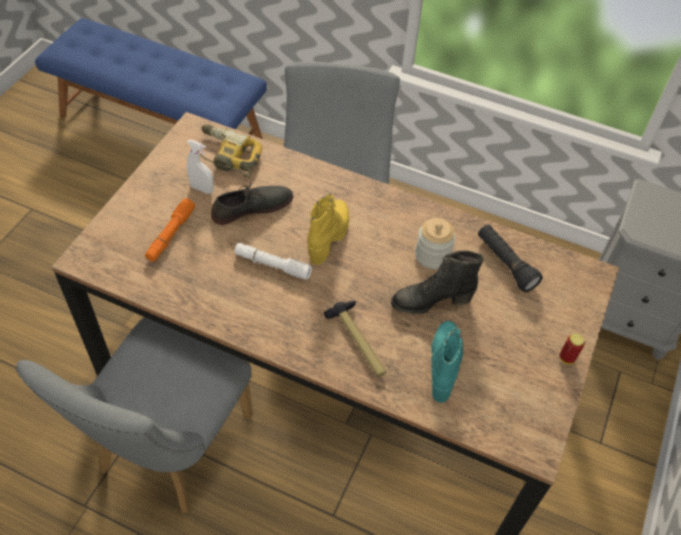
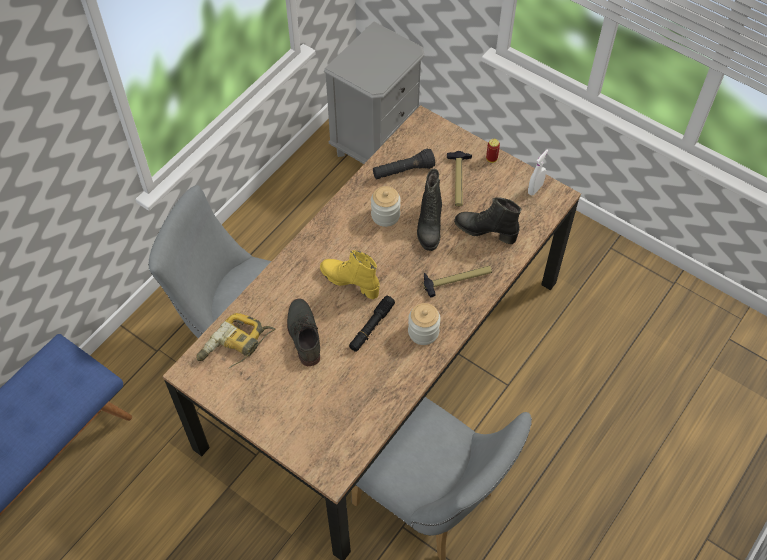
camera: 75 degrees left, 5 degrees up
(170, 234) = (321, 401): orange flashlight -> none
(202, 189) = (271, 371): white spray bottle -> white spray bottle (535, 189)
(272, 265) = (371, 327): white flashlight -> black flashlight
(275, 316) = (423, 332): none -> jar
(444, 365) = (485, 231): turquoise boot -> black boot
(513, 324) = (458, 181): none -> hammer

